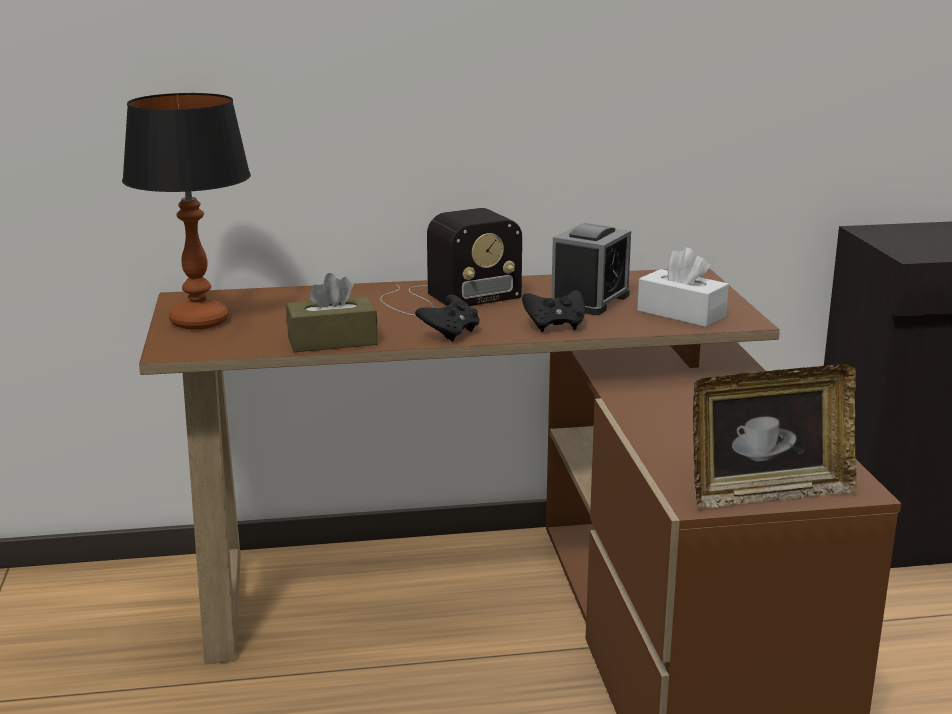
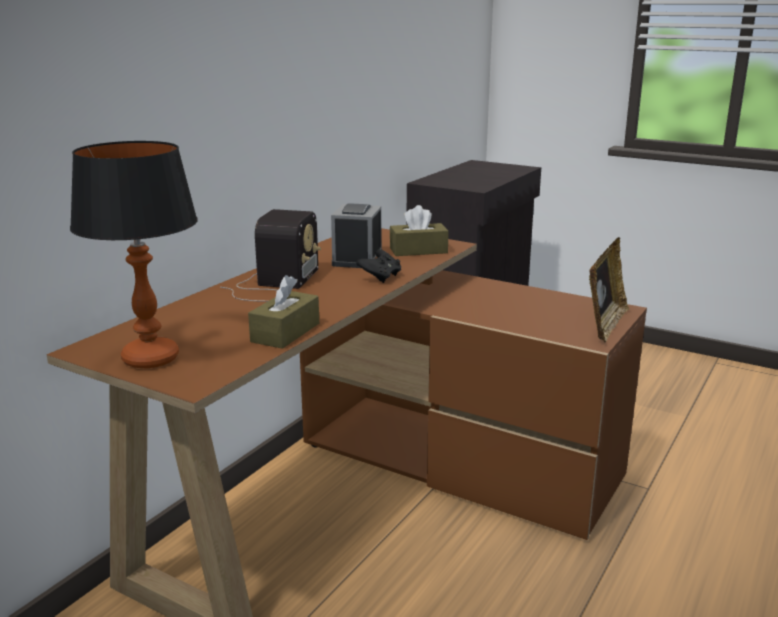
camera: 50 degrees left, 0 degrees up
(450, 333) = (340, 302): black game controller -> none
(590, 300) = (357, 259): alarm clock -> alarm clock turned 150 degrees counterclockwise
(681, 313) = (418, 250): white tissue box -> brown tissue box

